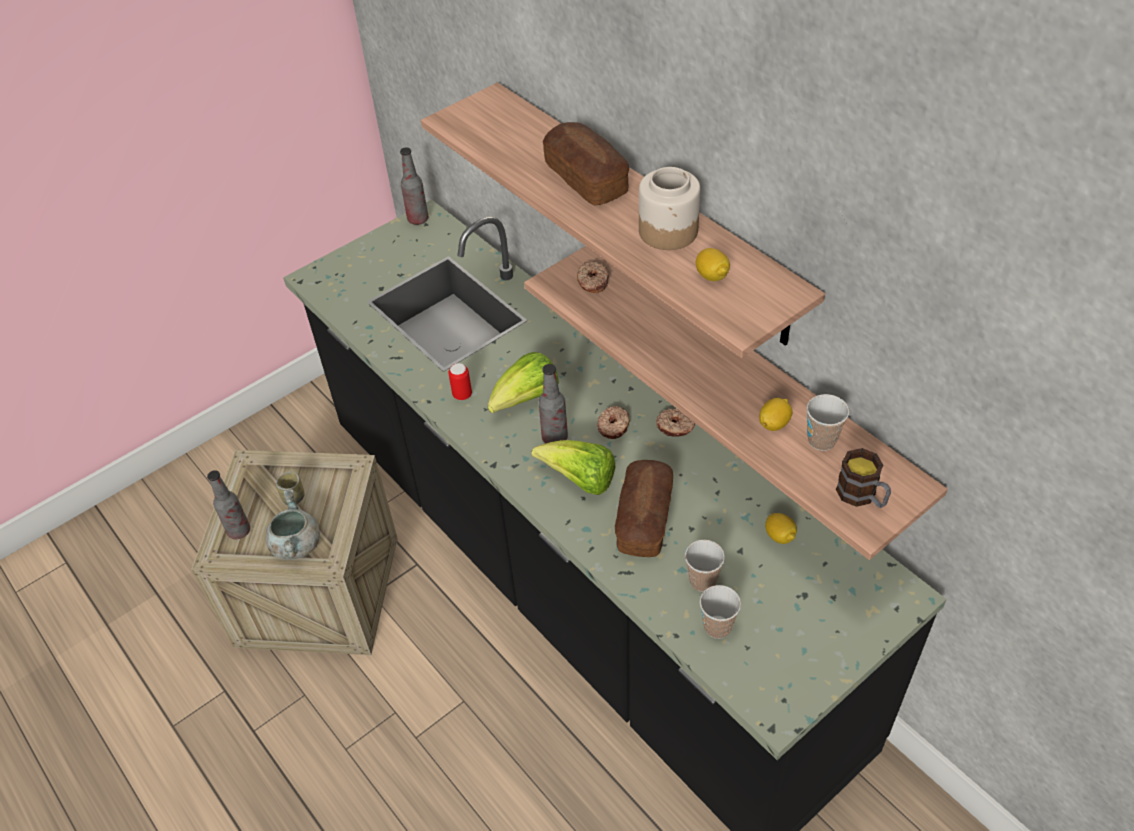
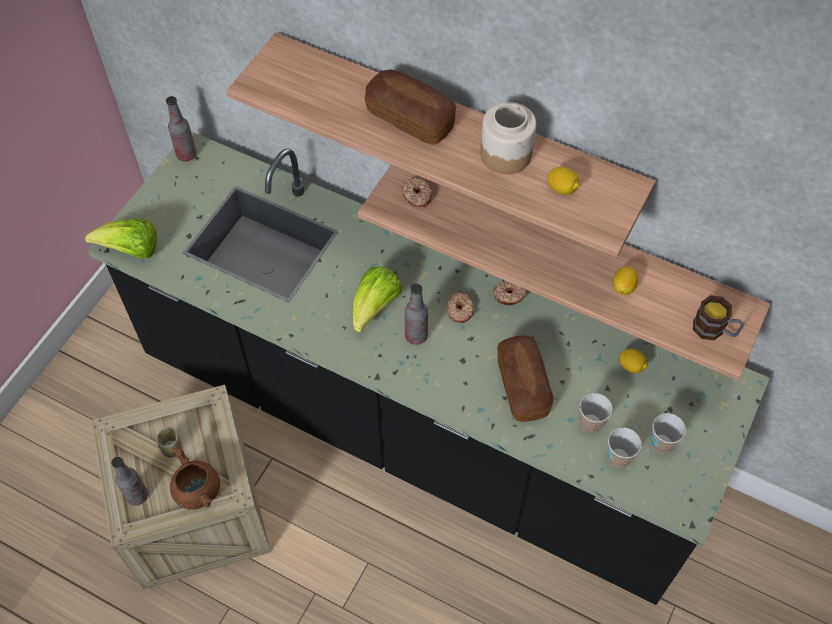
camera: 25 degrees left, 10 degrees up
(295, 544) = (196, 490): grey cooking pot -> brown cooking pot
(462, 395) = (317, 320): can -> none
(579, 480) = (455, 368): lettuce -> lettuce (131, 250)
(821, 440) = (664, 291): cup -> cup (661, 444)

